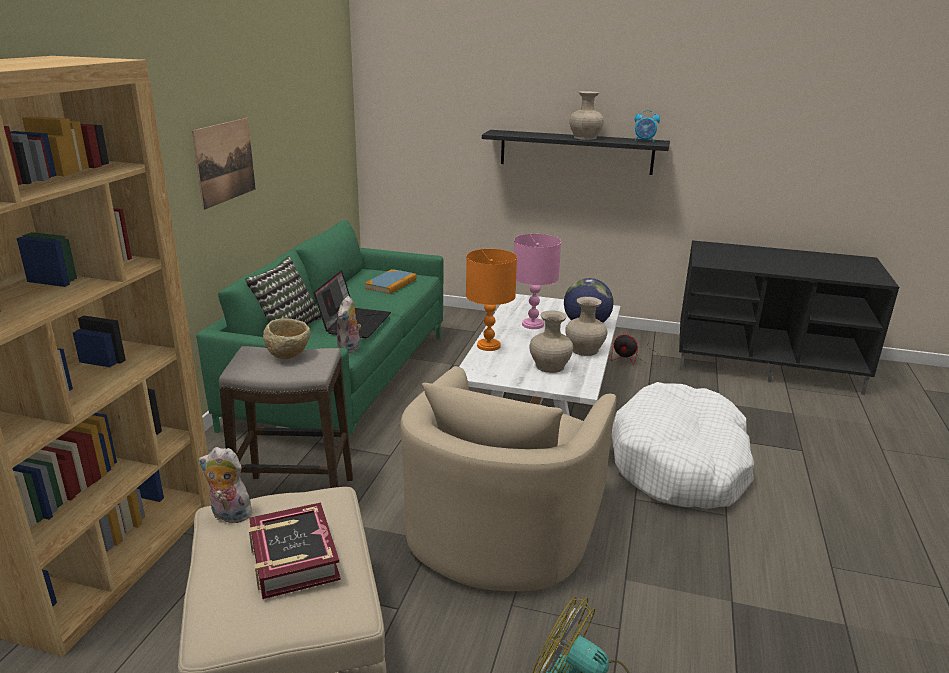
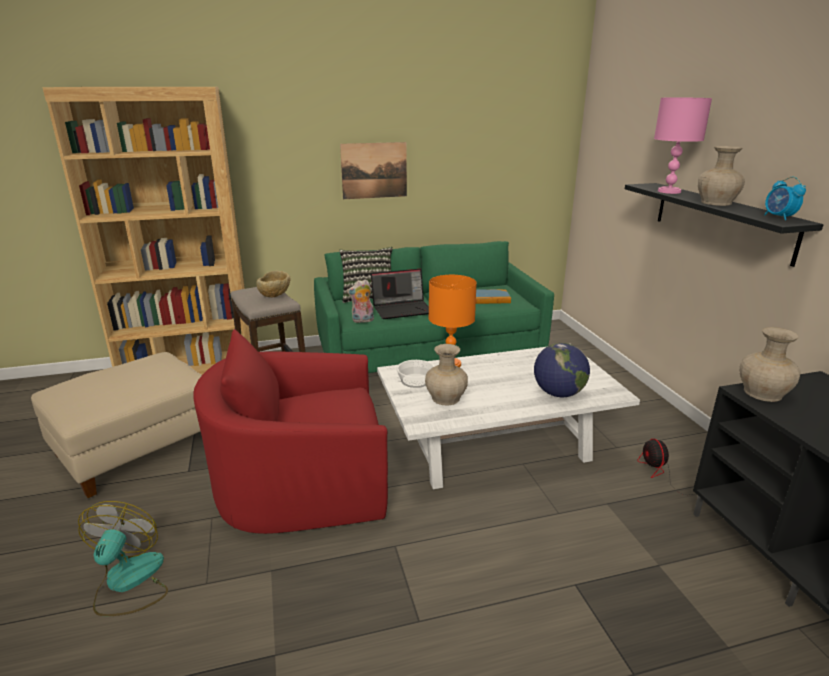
camera: 60 degrees right, 0 degrees up
(229, 516) = (153, 358): plush toy -> none
(293, 558) = (114, 385): book -> none
(501, 524) = (303, 483): beige armchair -> red armchair
(502, 368) = (416, 380): none -> bowl
(532, 325) = (519, 370): pink table lamp -> pink table lamp (668, 191)
(584, 349) = (502, 405): beige vase -> beige vase (763, 393)
(680, 463) = (485, 562): white dog bed -> none

